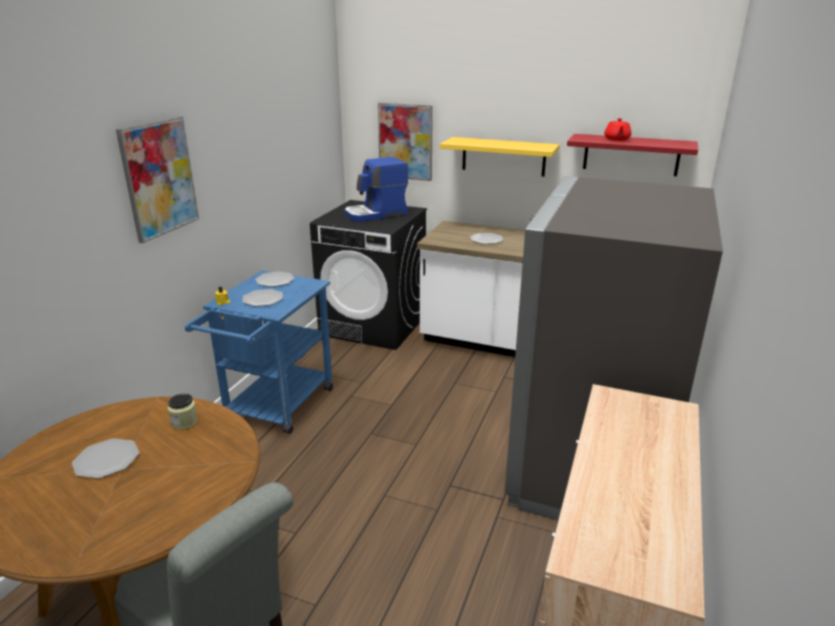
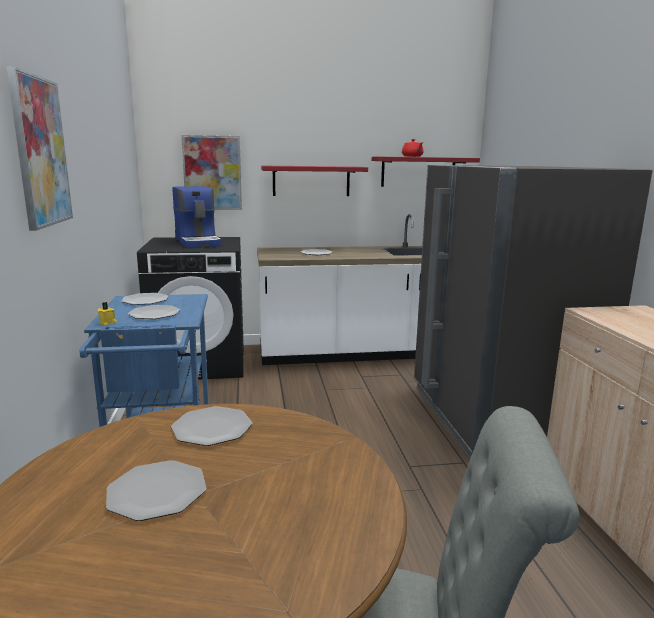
camera: 30 degrees left, 10 degrees down
(184, 422) = (212, 428): jar -> plate
(376, 214) = (199, 242): coffee machine -> coffee machine turned 60 degrees counterclockwise
(503, 156) = (311, 181): yellow shelf -> red shelf

